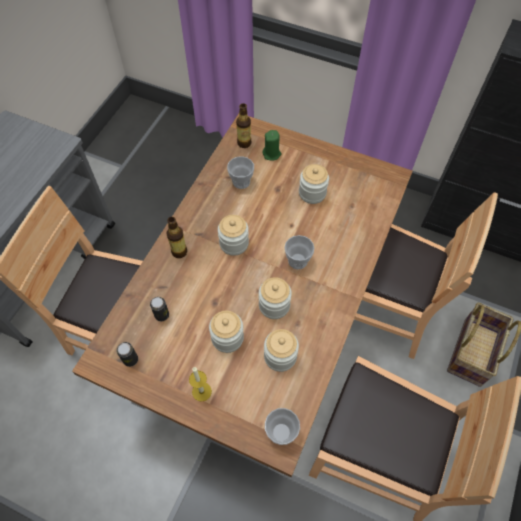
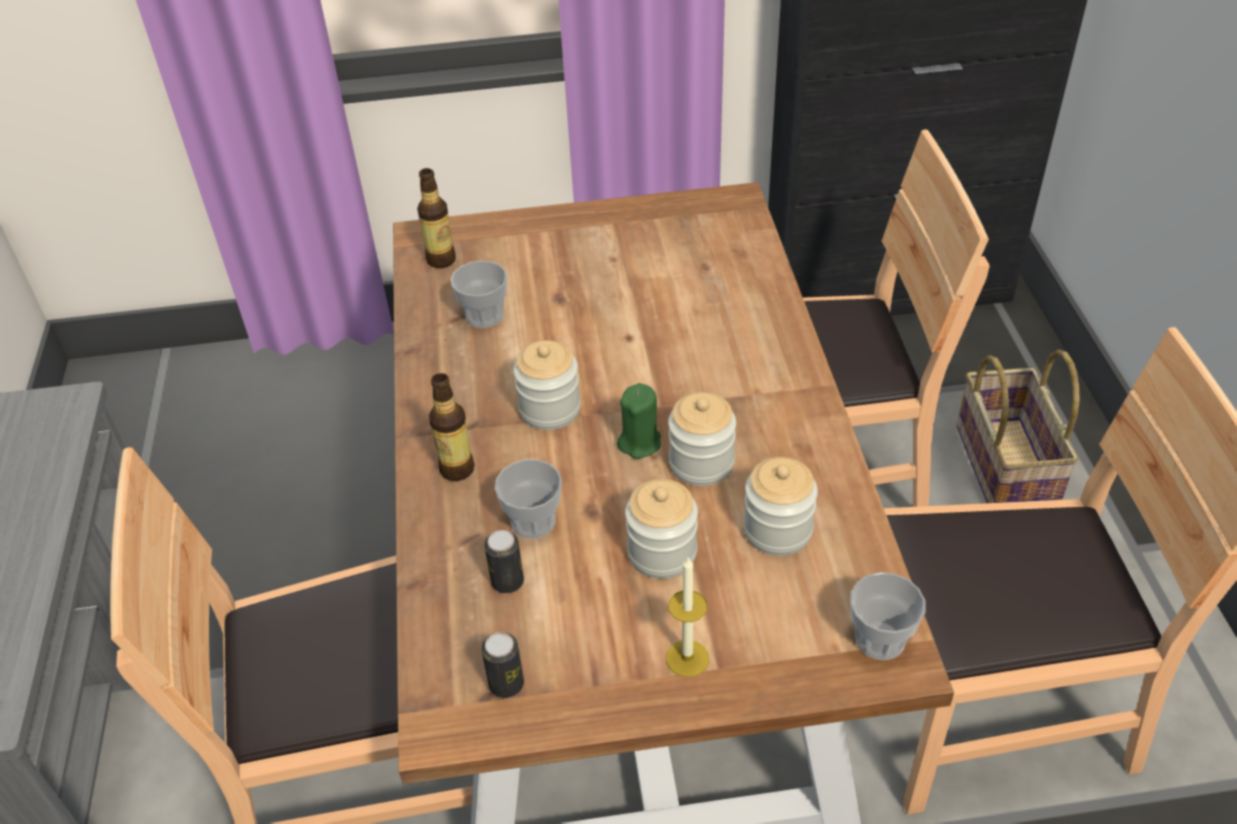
camera: 30 degrees left, 15 degrees down
(272, 154) = (505, 255): green candle -> green candle (640, 443)
(297, 261) = (684, 381): cup -> cup (533, 522)
(312, 193) = (624, 278): jar -> none

